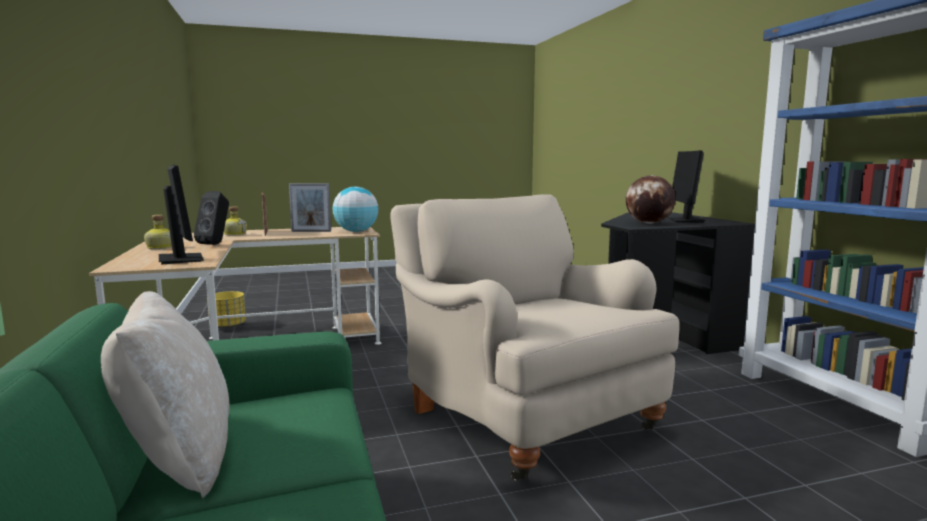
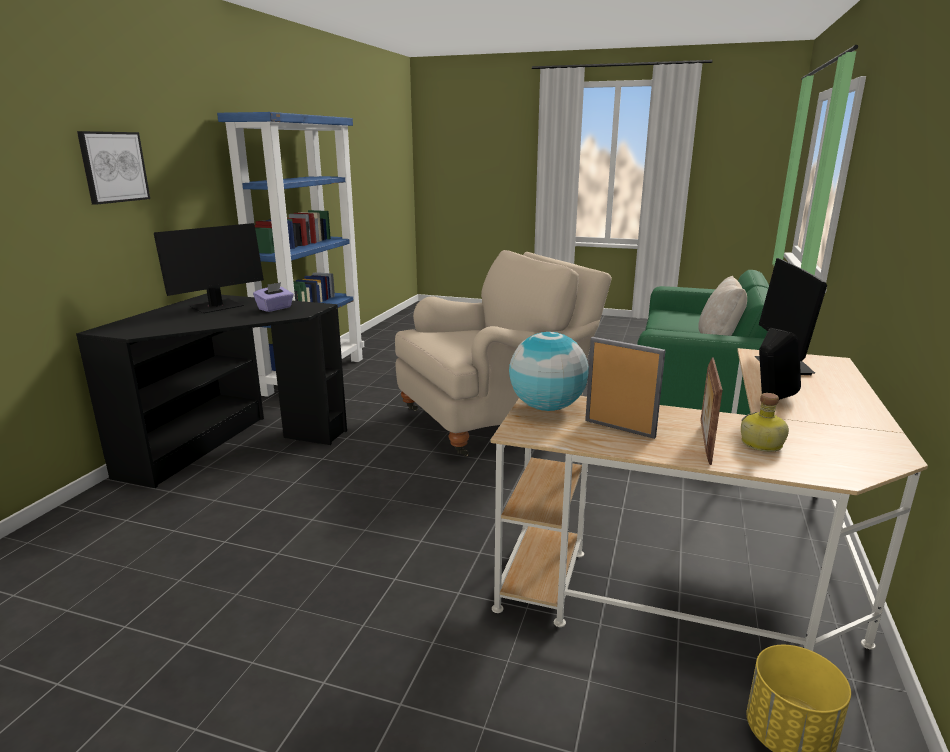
camera: 145 degrees left, 10 degrees up
(159, 247) = (846, 405): bottle -> none
(523, 415) = (496, 419): beige armchair -> beige armchair turned 120 degrees counterclockwise
(649, 223) = (275, 308): globe -> purple tissue box
(712, 104) = (113, 167): none -> picture

